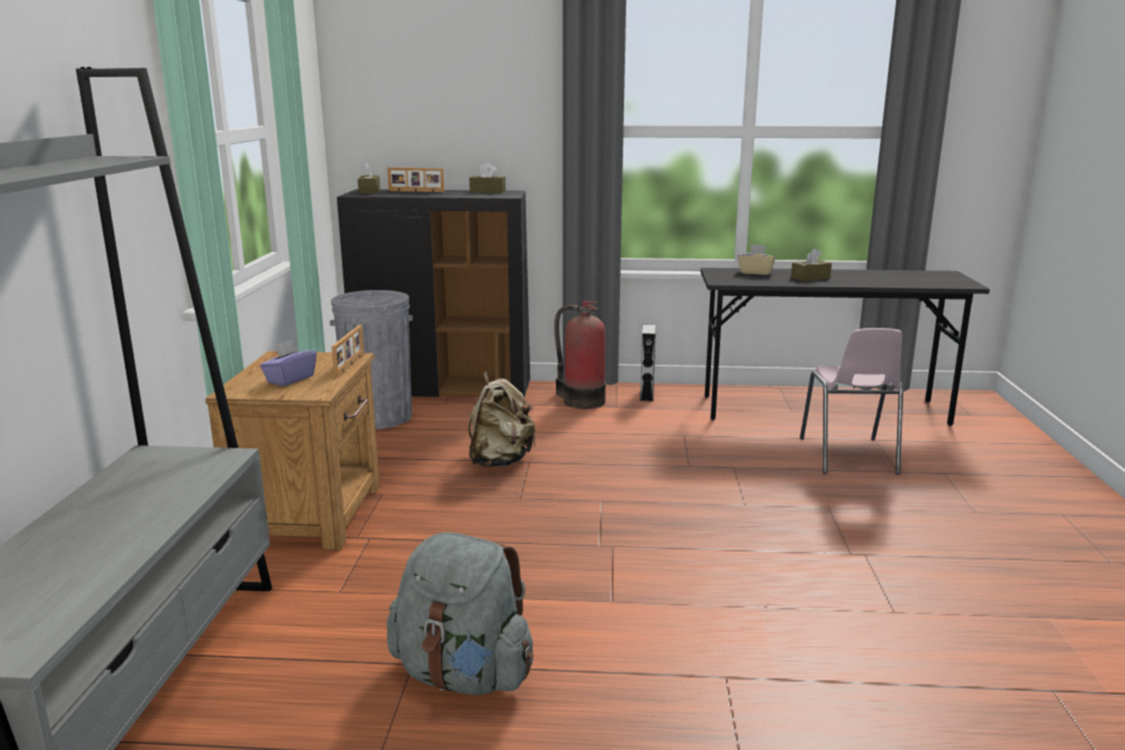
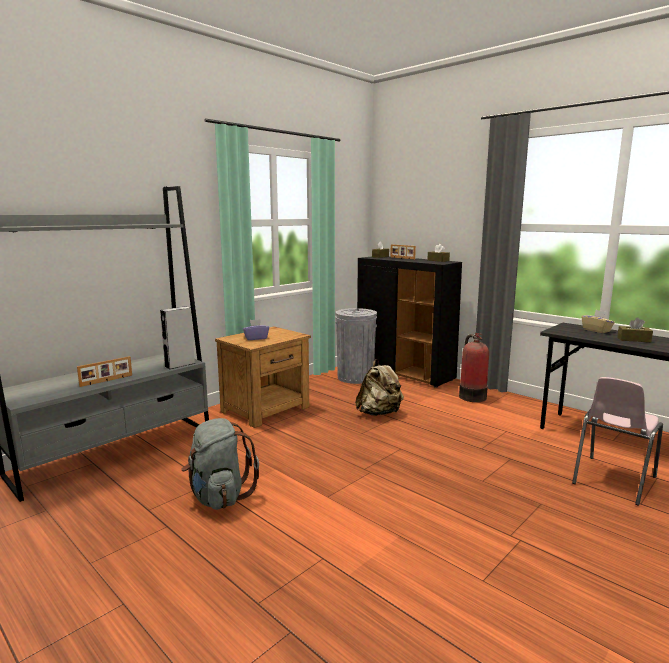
camera: 40 degrees right, 5 degrees down
(351, 365) = (290, 338): picture frame -> picture frame (107, 381)
(646, 395) = (518, 403): grey speaker -> grey speaker (179, 365)

